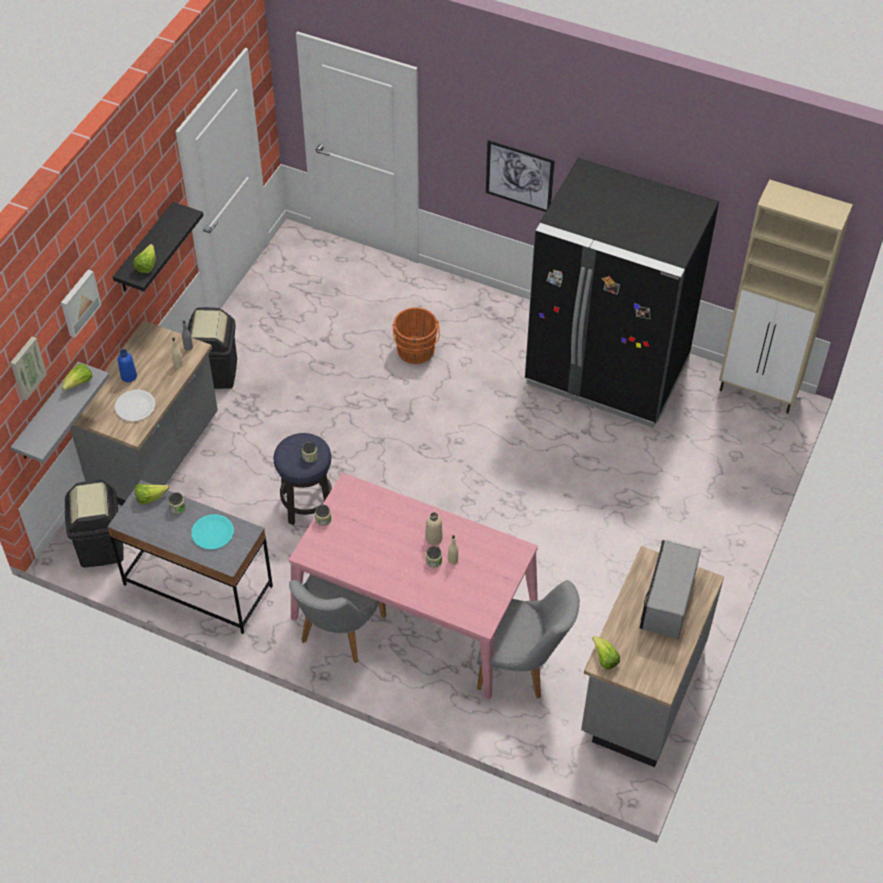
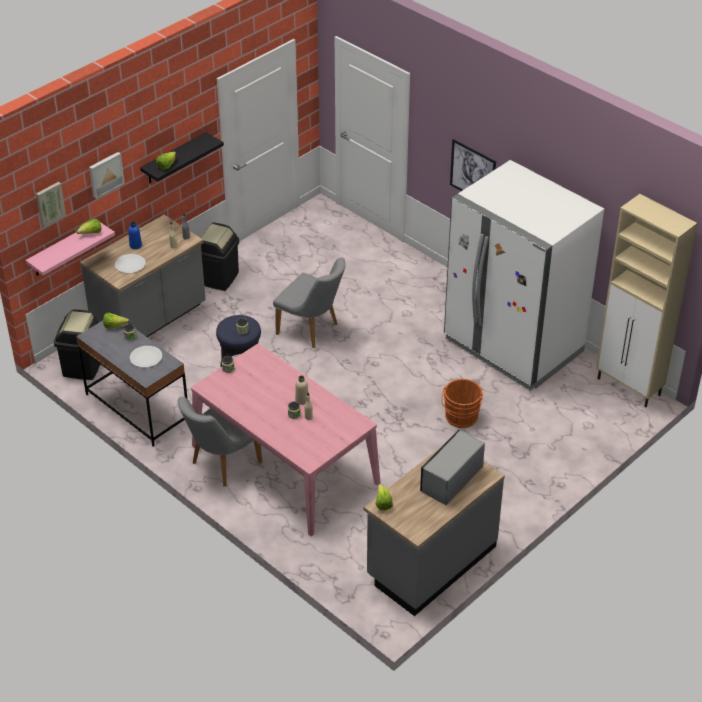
camera: 20 degrees right, 10 degrees down
(47, 413) = (63, 249): grey shelf -> pink shelf
(212, 533) = (146, 357): turquoise plate -> white plate
(416, 352) = (372, 299): orange bucket -> orange bucket (461, 418)
(523, 667) = (347, 522): grey chair -> grey chair (312, 330)
(607, 372) = (513, 346): black fridge -> white fridge

